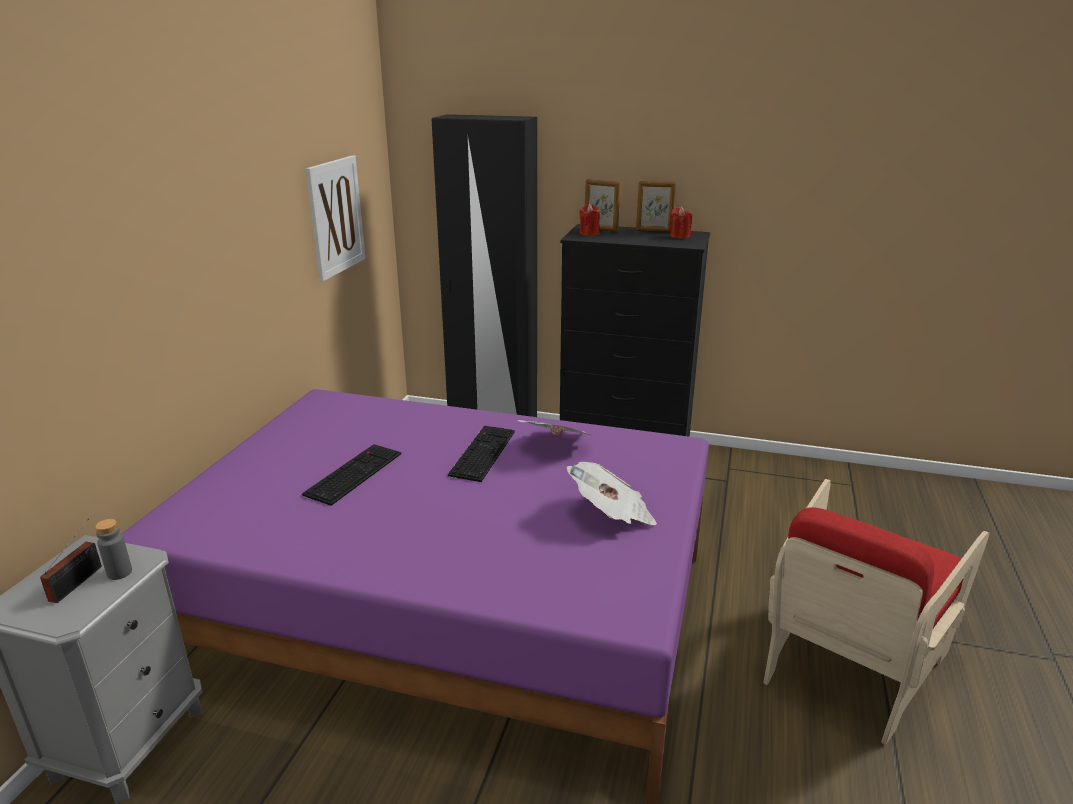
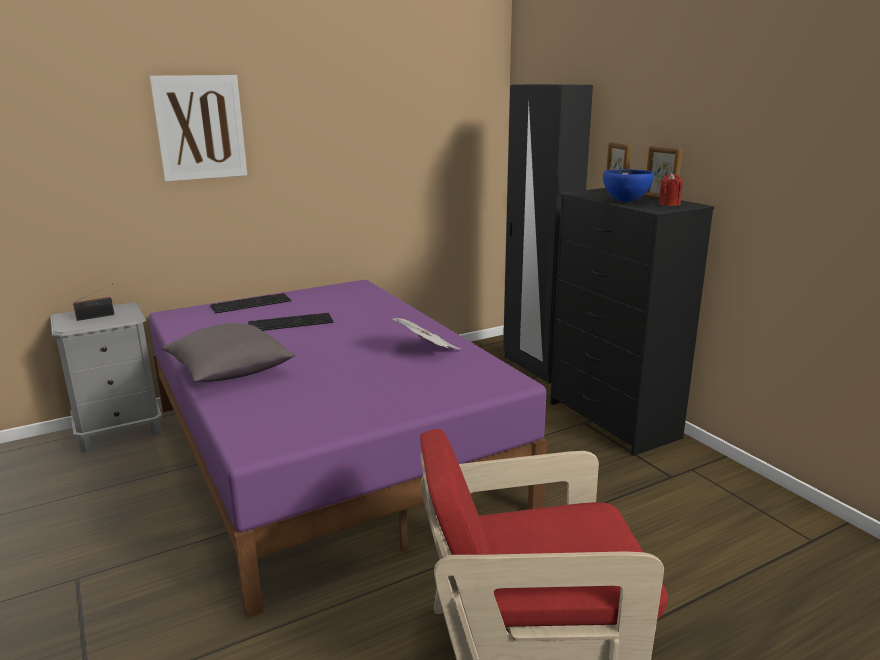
camera: 45 degrees right, 5 degrees down
(119, 573) = (113, 319): grey bottle -> none
(336, 217) = (424, 157): picture -> picture (200, 128)
(426, 561) = (230, 372): none -> grey pillow
(482, 452) = (375, 337): keyboard -> keyboard (252, 303)
(589, 233) = (596, 192): red candle -> none
(612, 514) = (368, 396): newspaper -> none
(645, 240) = (626, 202): none -> blue bowl

